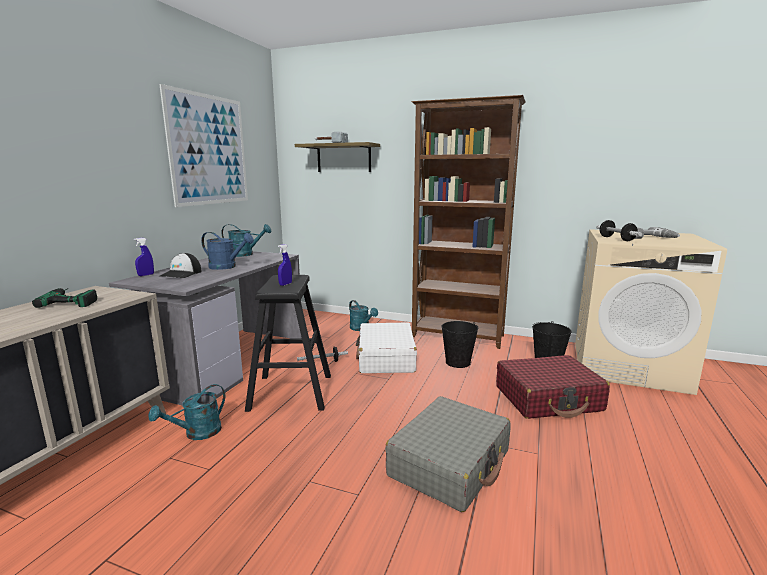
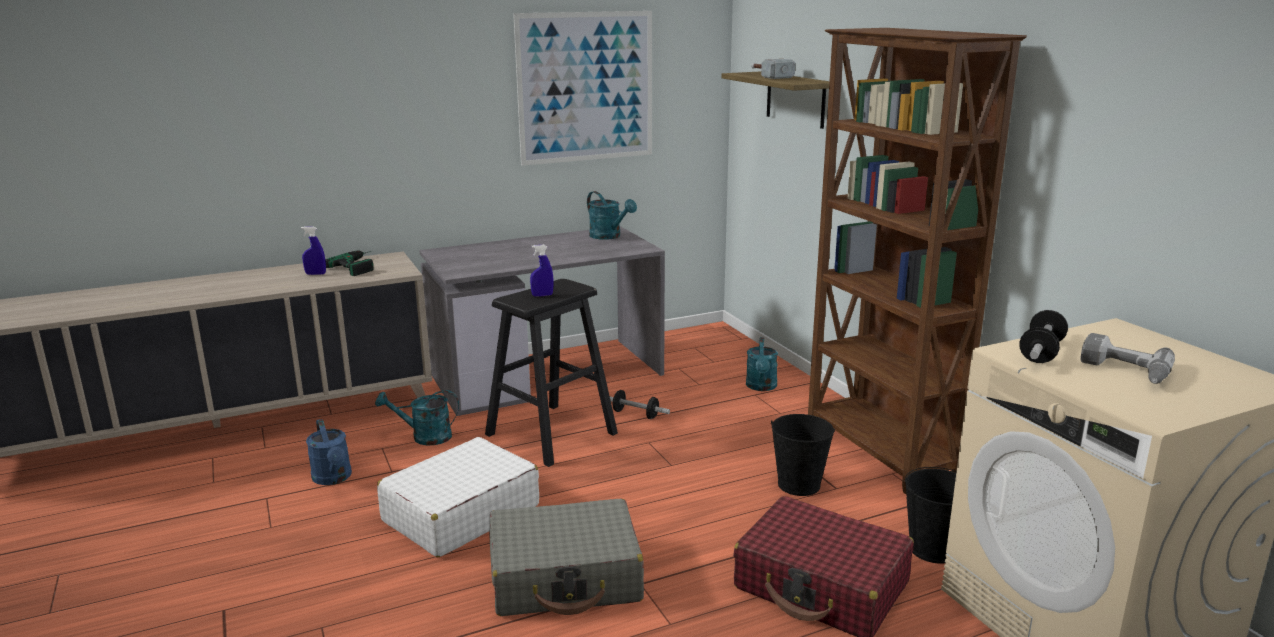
camera: 45 degrees right, 5 degrees up
(146, 275) = (461, 247): blue spray bottle -> blue spray bottle (315, 274)
(181, 274) = (490, 253): cap -> none
(227, 267) = (547, 253): blue watering can -> blue watering can (333, 478)
(386, 358) = (716, 439): white suitcase -> white suitcase (460, 513)

